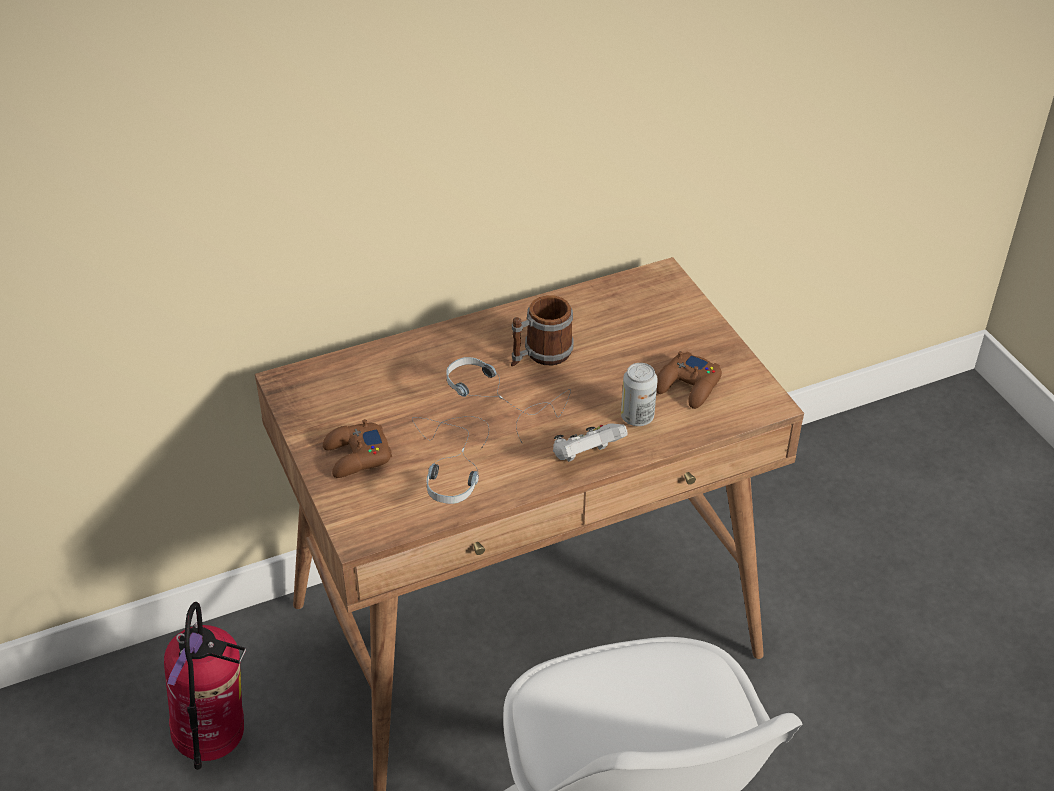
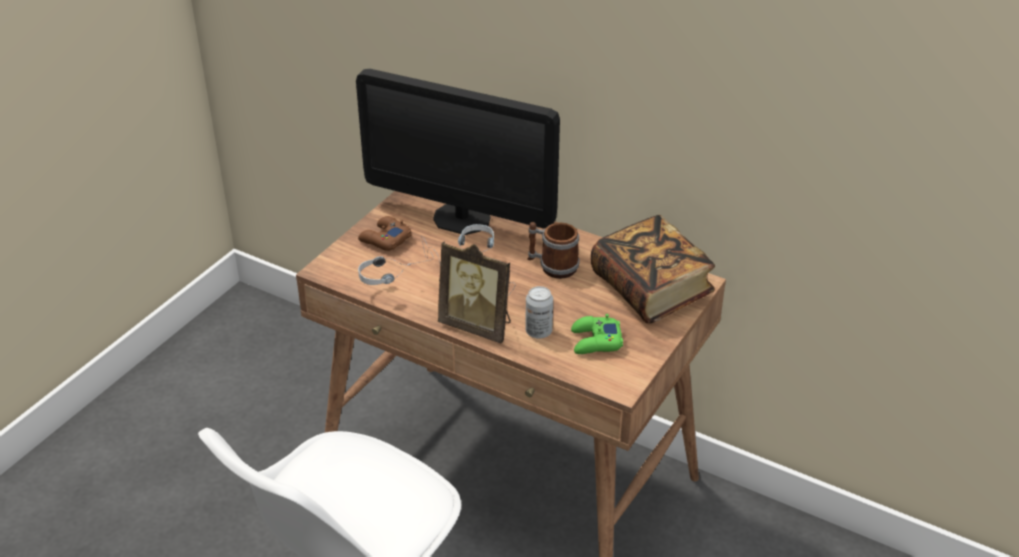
camera: 55 degrees right, 5 degrees down
(215, 743) = (306, 393): fire extinguisher -> none
(385, 378) = (461, 218): none -> monitor
(586, 456) = (478, 326): white game controller -> picture frame
(643, 309) = (651, 289): none -> book
(688, 386) = (595, 341): brown game controller -> green game controller

